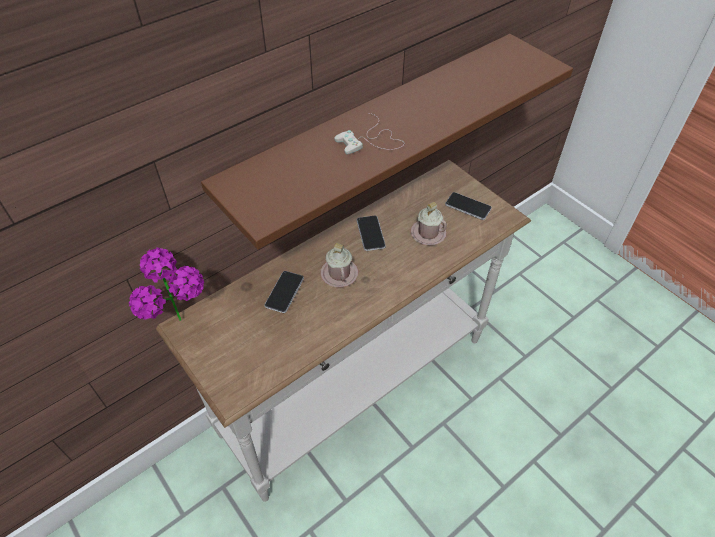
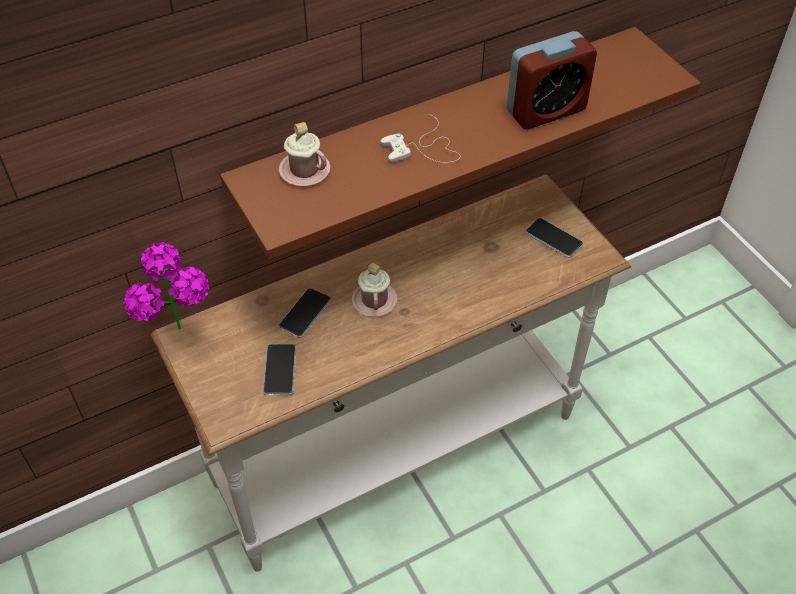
camera: 10 degrees right, 0 degrees up
(370, 233) = (423, 256): phone -> phone (280, 370)
(428, 233) = (494, 266): pink mug -> pink mug (304, 170)
(462, 101) = (546, 110): none -> alarm clock

